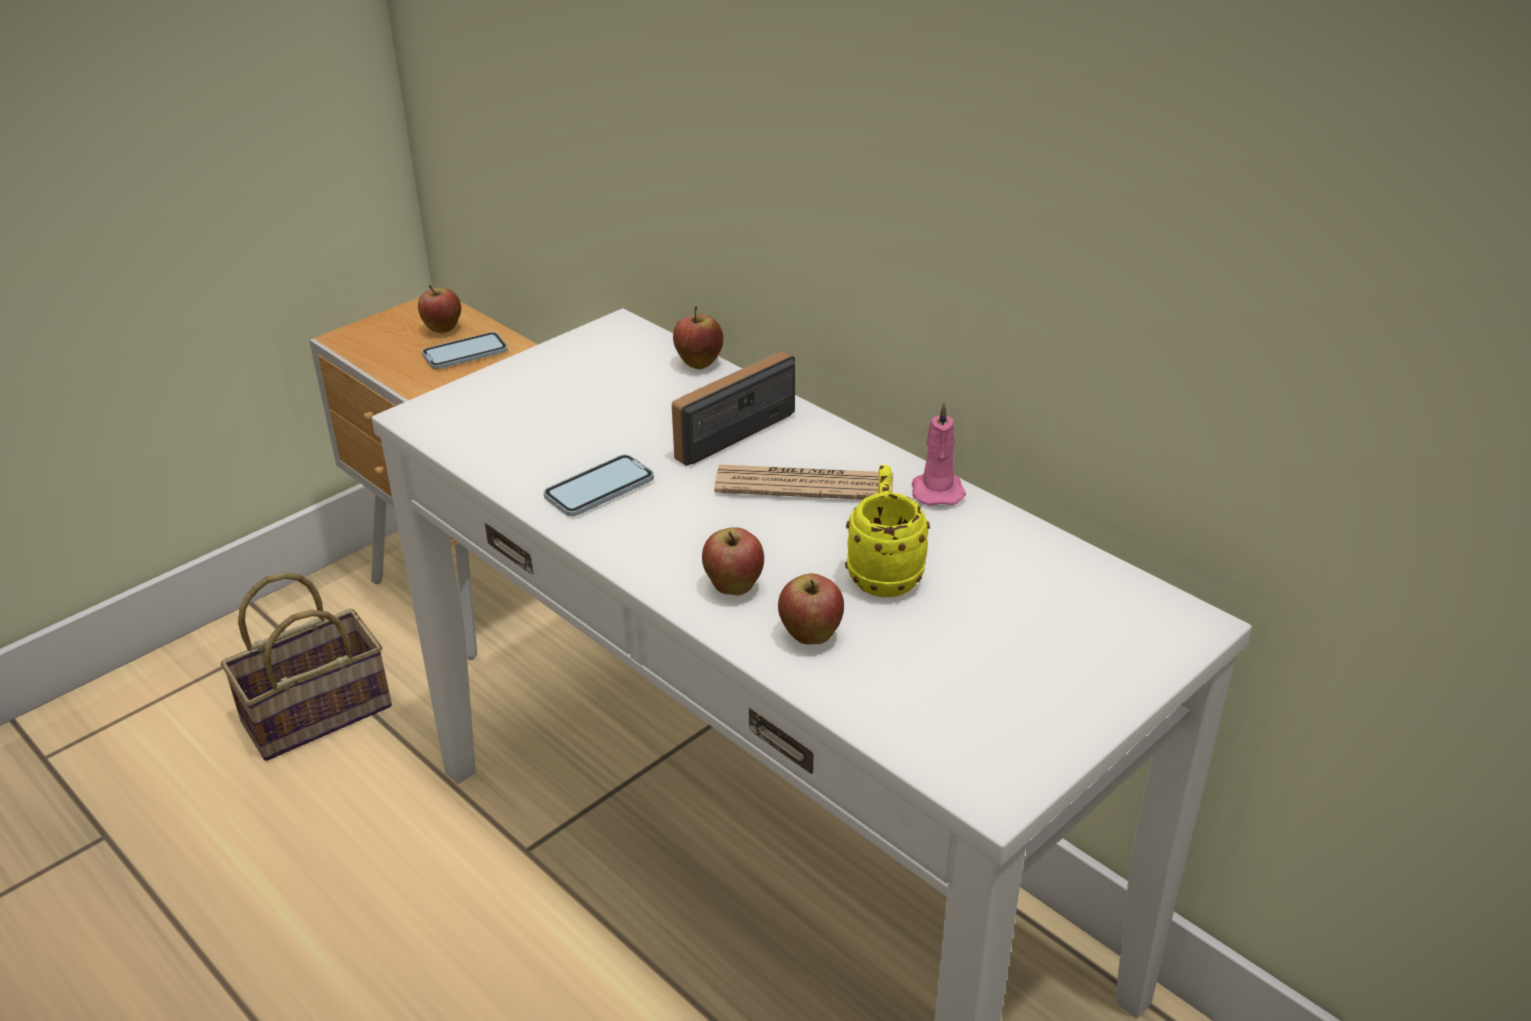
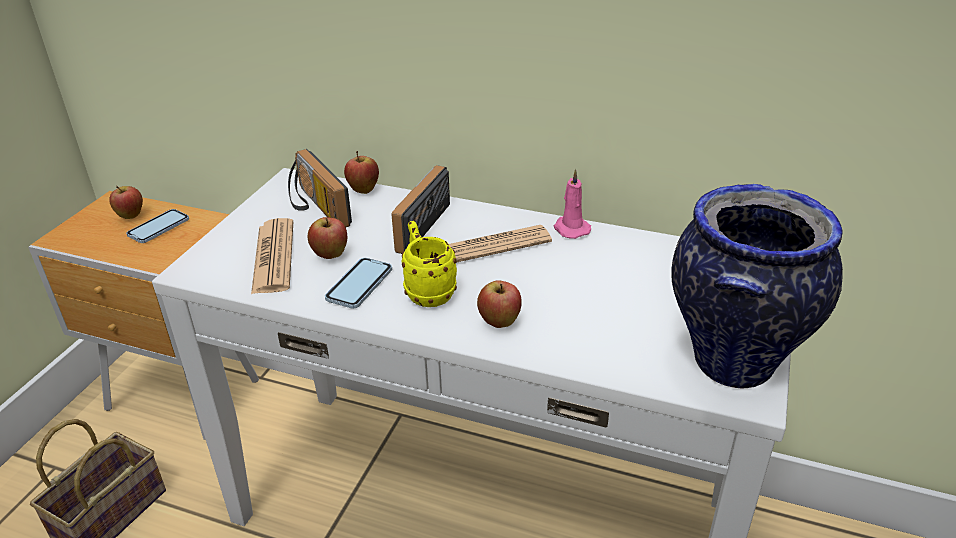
camera: 25 degrees left, 0 degrees up
(525, 424) = (273, 257): none -> newspaper
(620, 373) = (315, 208): none -> radio
(811, 637) = (571, 338): apple -> apple (330, 256)
(884, 572) = (581, 285): yellow mug -> yellow mug (427, 291)
(1007, 738) = (733, 362): none -> vase

